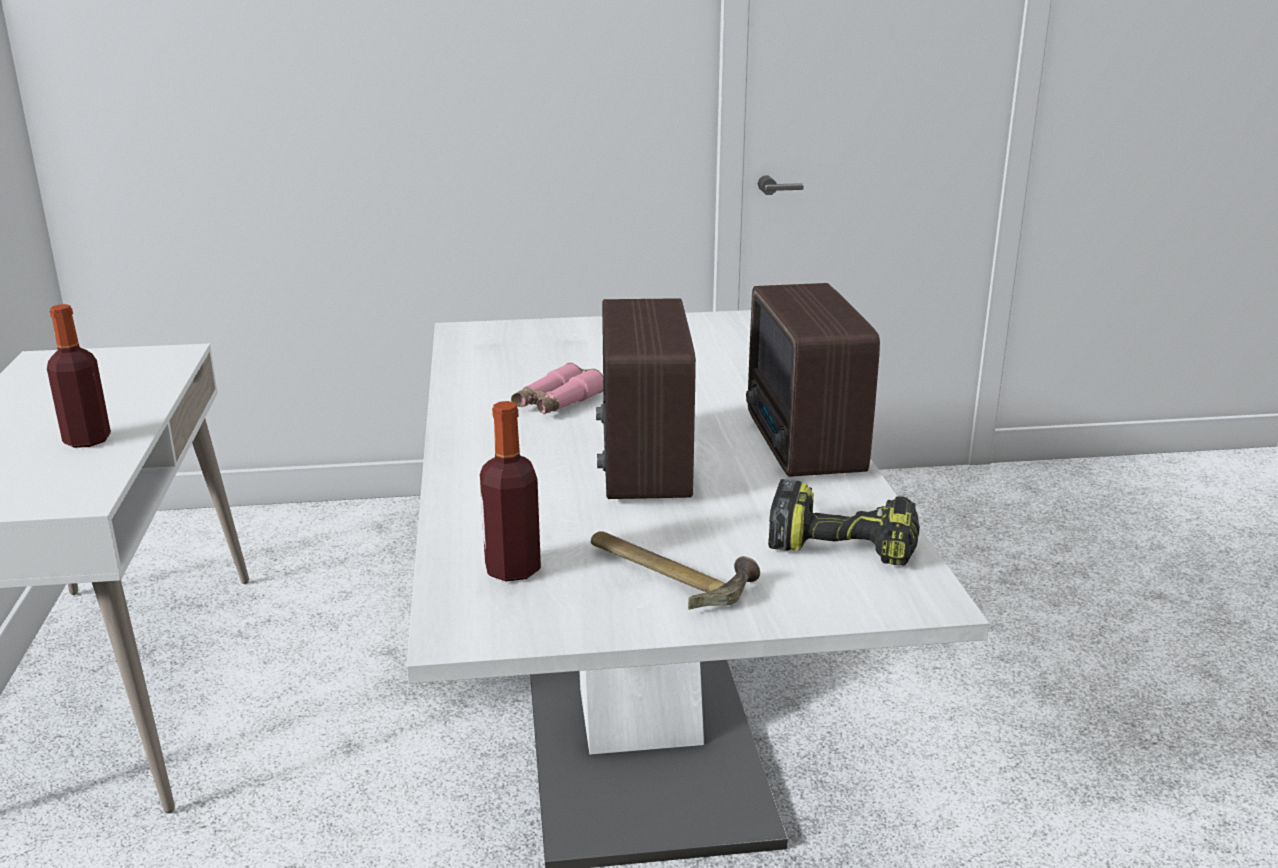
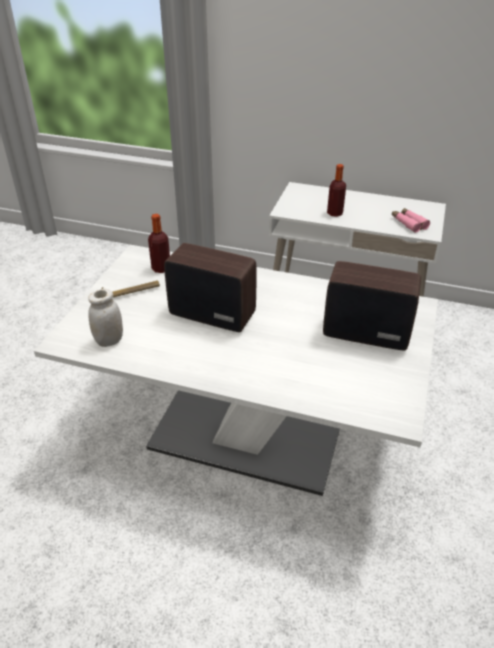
camera: 115 degrees right, 15 degrees up
(557, 403) = (296, 310): pink binoculars -> pink binoculars (409, 223)
(802, 446) = (195, 365): radio -> radio (364, 332)
(844, 542) = (109, 341): power drill -> white jar

